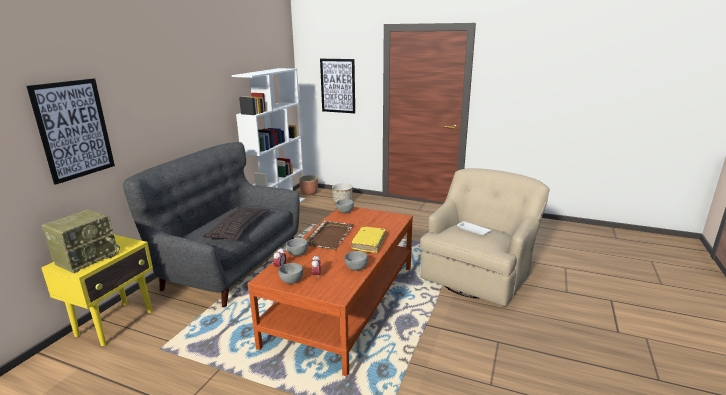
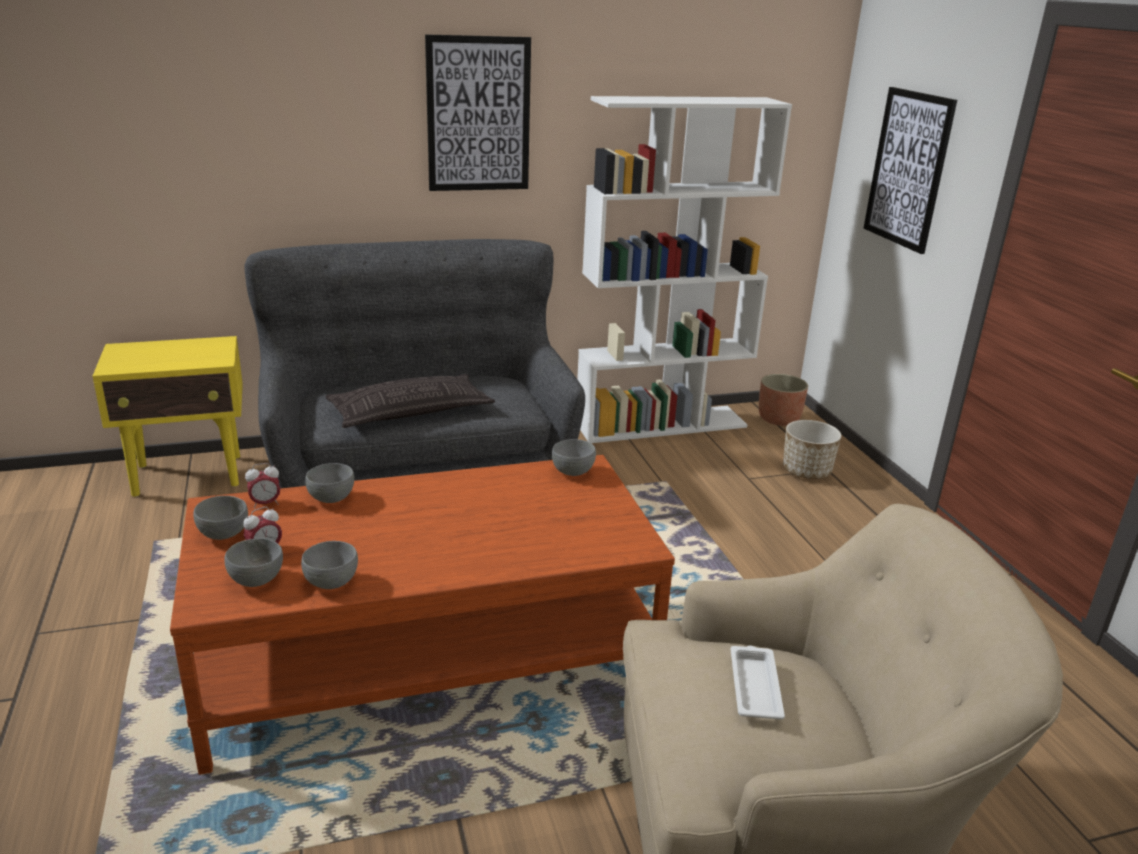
camera: 50 degrees right, 5 degrees up
(74, 129) = (196, 146): picture -> picture (478, 115)
(87, 258) = (149, 355): radio -> none
(329, 236) = (441, 499): brown tray -> none
(335, 282) = (255, 580): none -> grey bowl
(368, 243) = (458, 555): yellow book -> none

